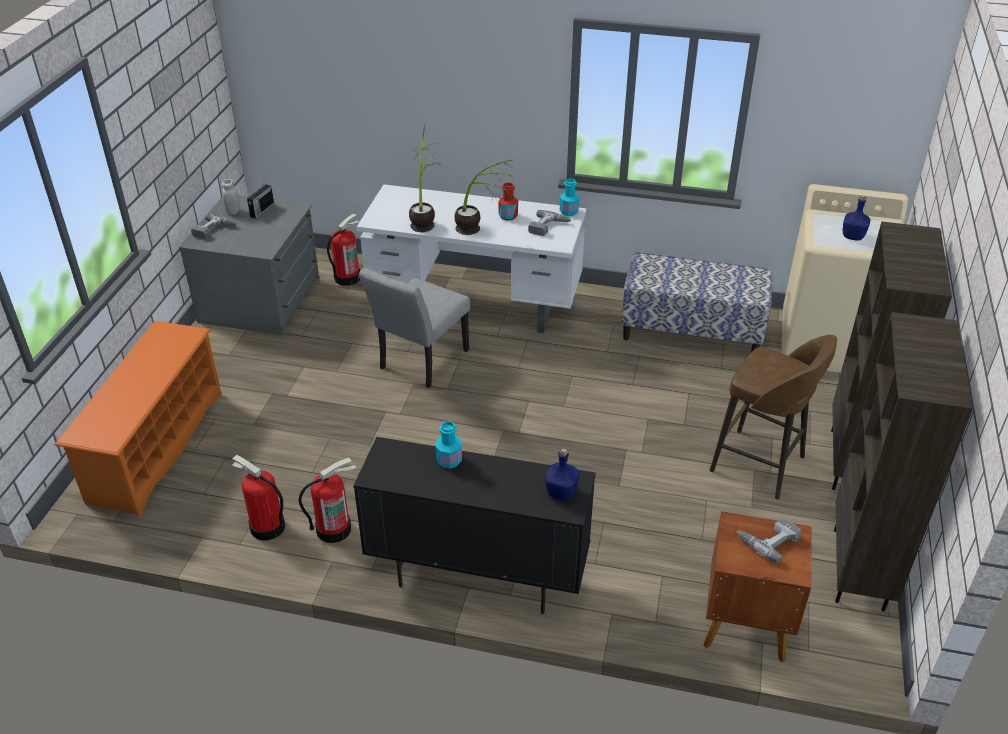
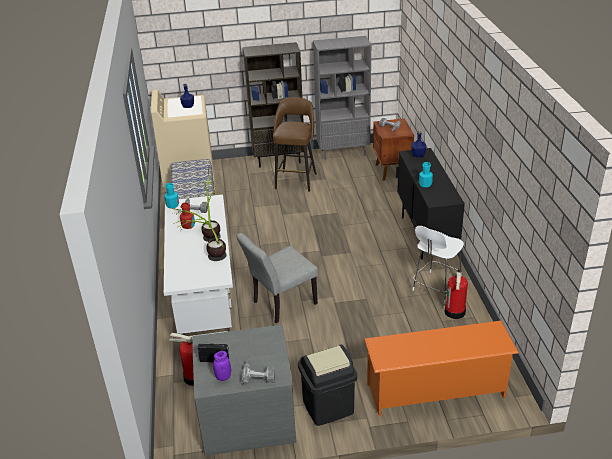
camera: 110 degrees left, 5 degrees down
(218, 355) = (328, 407): none -> black trash can
(233, 211) = (223, 377): white jar -> purple jar
(333, 529) = (436, 288): fire extinguisher -> white stool
(419, 363) = (280, 304): grey chair -> grey chair turned 135 degrees clockwise
(860, 569) = (343, 152): brown bookcase -> grey bookcase

